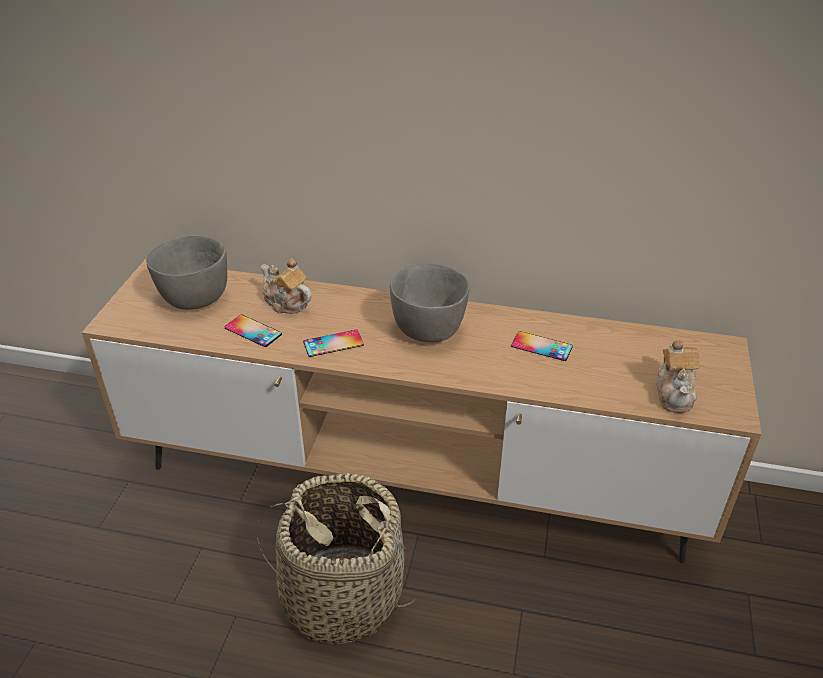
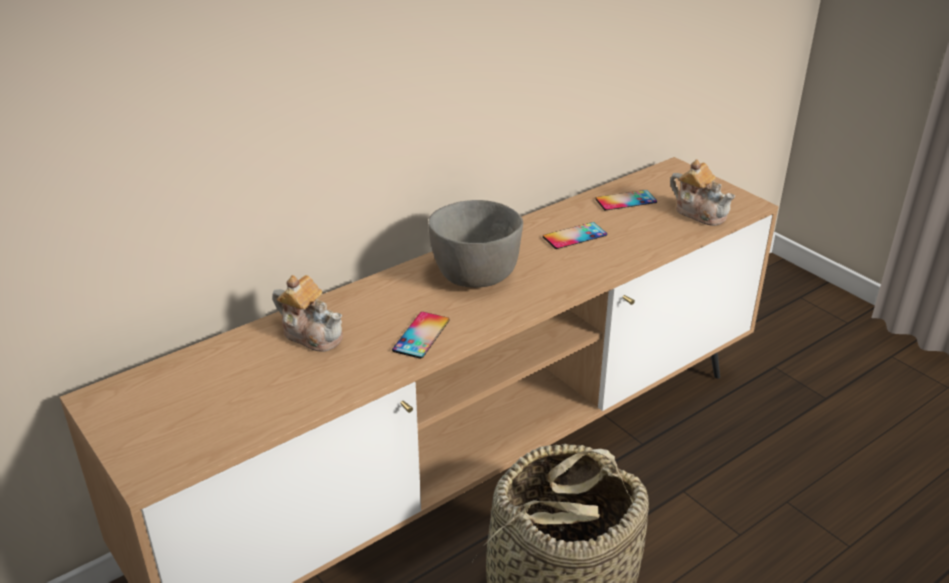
camera: 50 degrees left, 5 degrees down
(194, 297) = (203, 390): grey bowl -> none
(253, 331) = (327, 375): phone -> phone (626, 201)
(286, 303) = (312, 334): teapot -> teapot turned 135 degrees counterclockwise

